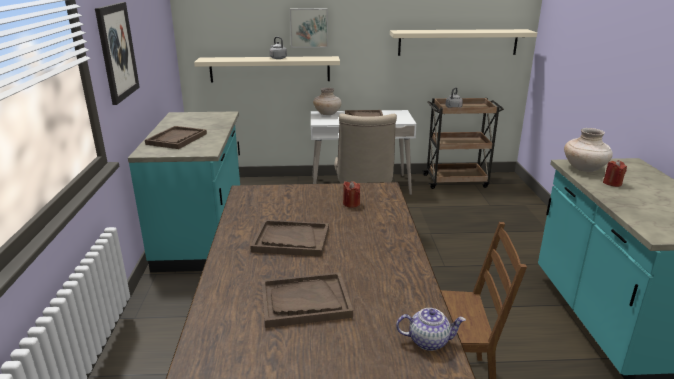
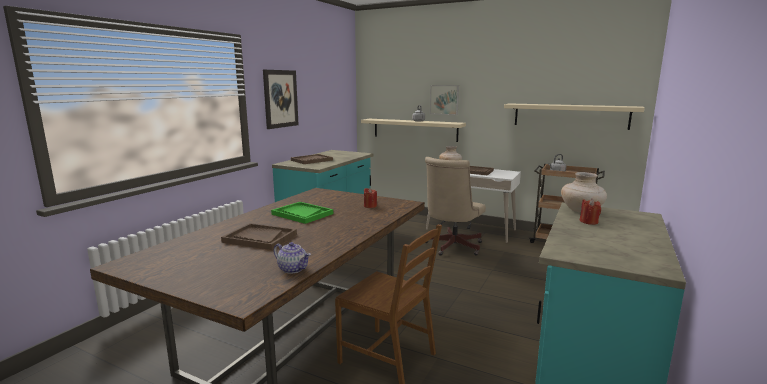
camera: 30 degrees right, 10 degrees down
(291, 240) = (302, 214): brown tray -> green tray

